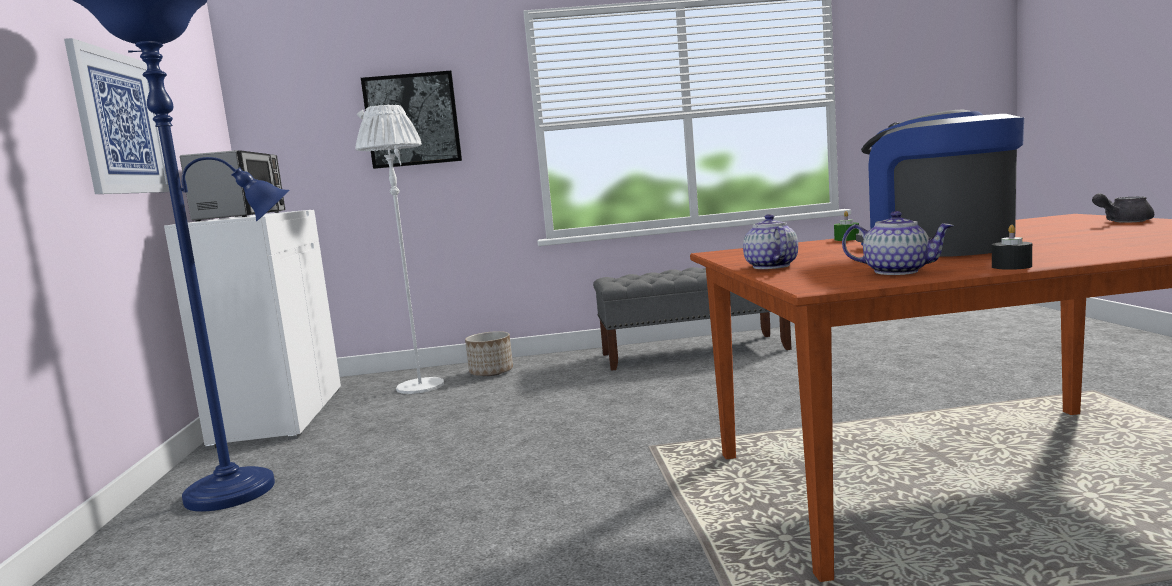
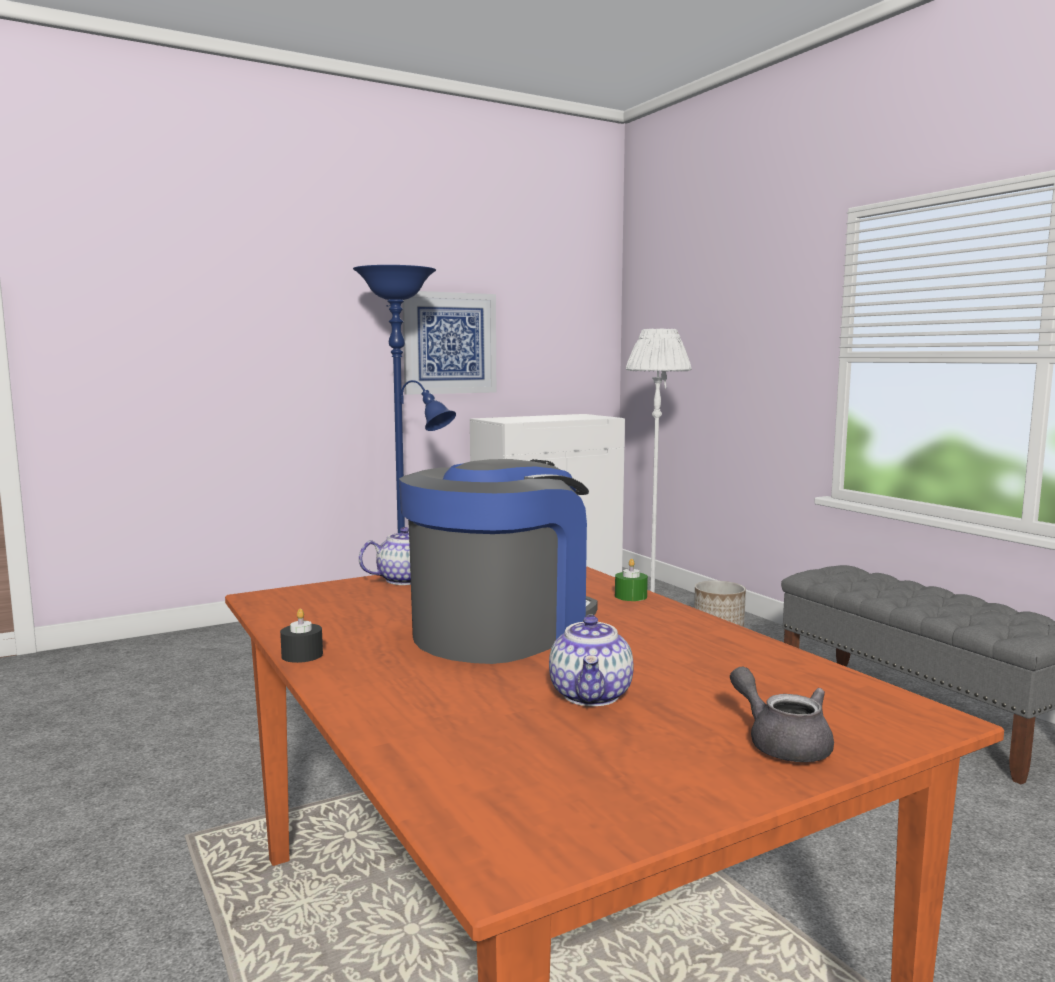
camera: 65 degrees right, 0 degrees up
(243, 216) = (553, 417): microwave -> none
(412, 120) = (733, 337): picture -> none
(897, 271) = (318, 618): teapot -> teapot (592, 695)

